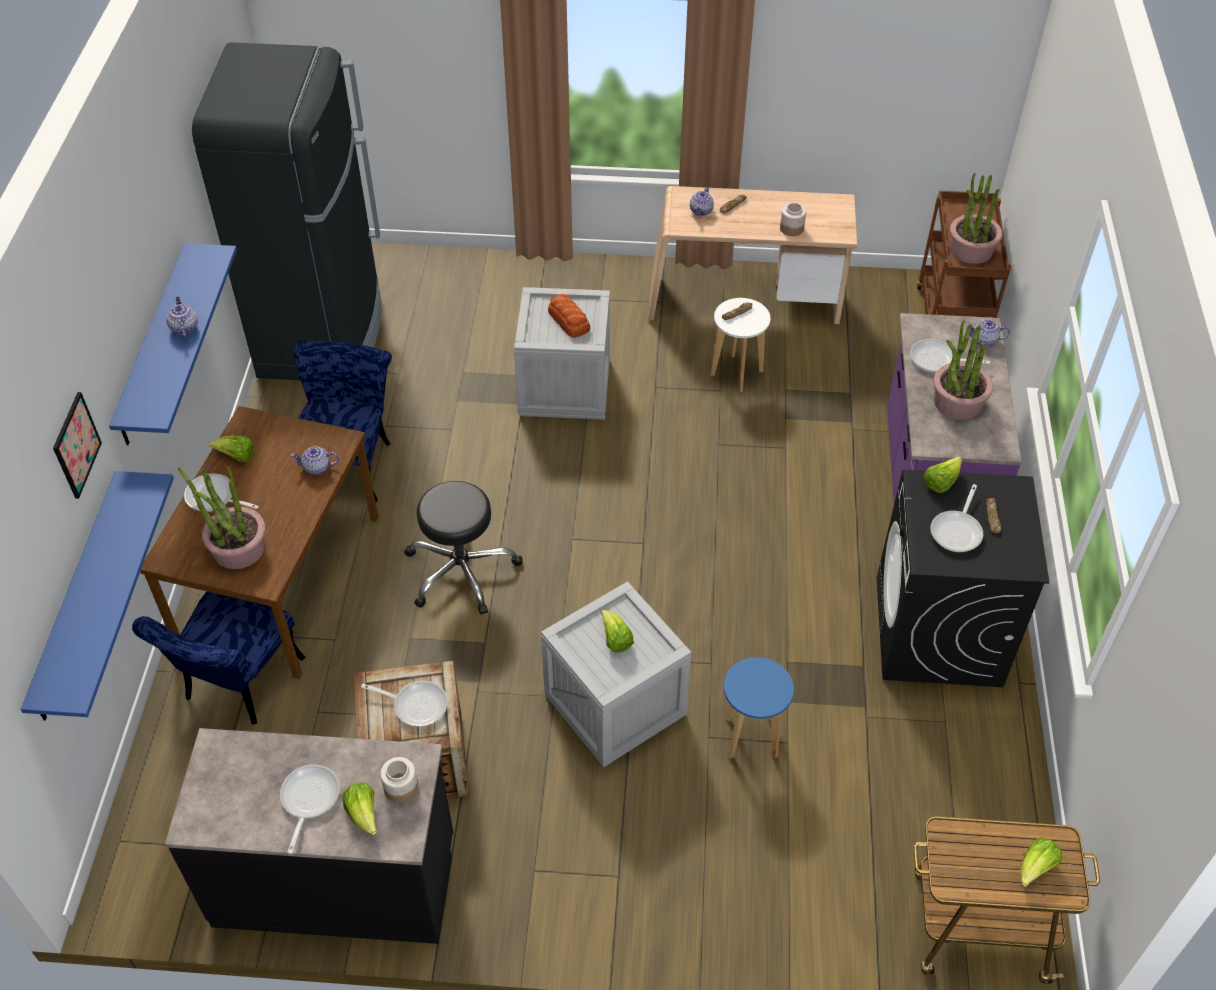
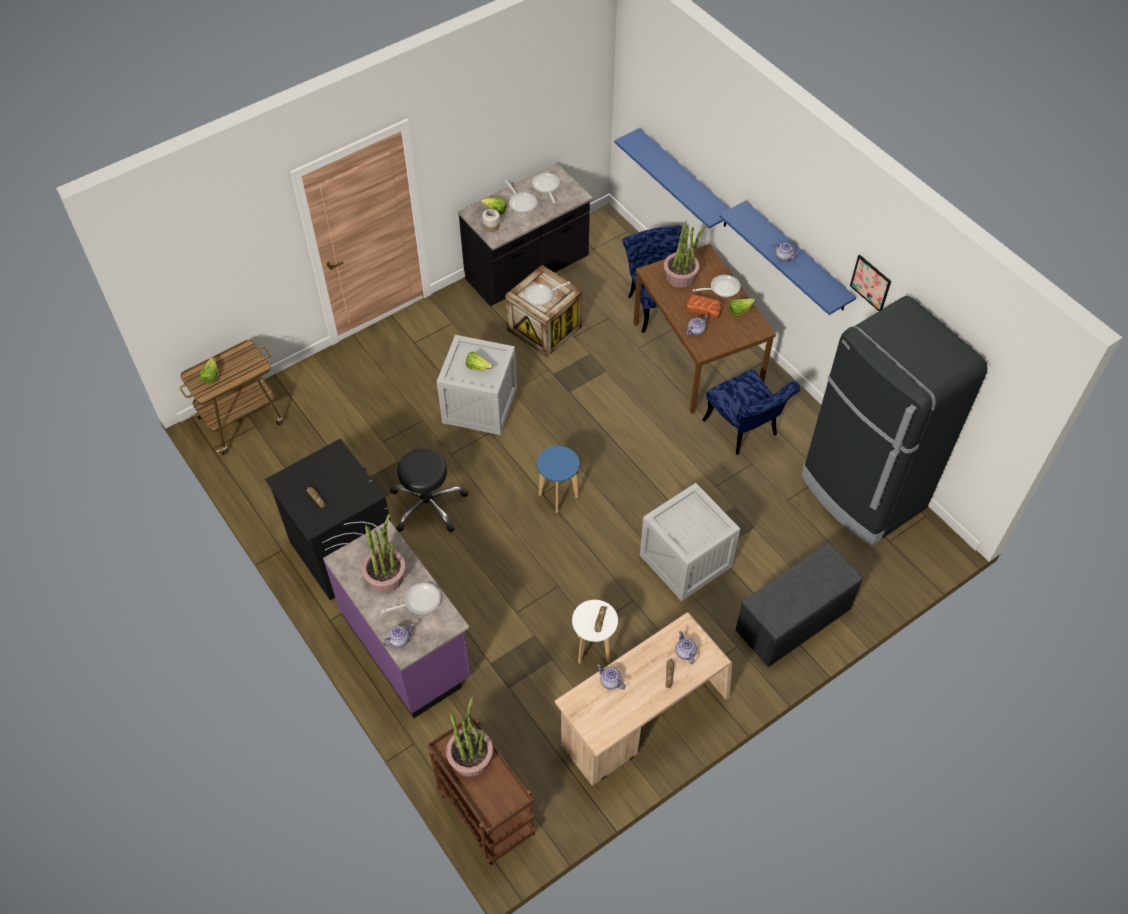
camera: 140 degrees right, 5 degrees up
(76, 445) = (724, 161): picture -> picture (870, 283)
(460, 570) = (619, 416): black stool -> black stool (428, 504)
(526, 286) = (793, 621): none -> grey bench
(569, 321) = (688, 526): bread -> bread (703, 309)
(751, 738) = (402, 432): blue stool -> blue stool (558, 496)
(792, 228) = (610, 682): jar -> teapot
(941, 482) = (358, 502): lettuce -> none
(957, 531) = (330, 477): frying pan -> frying pan (546, 187)

